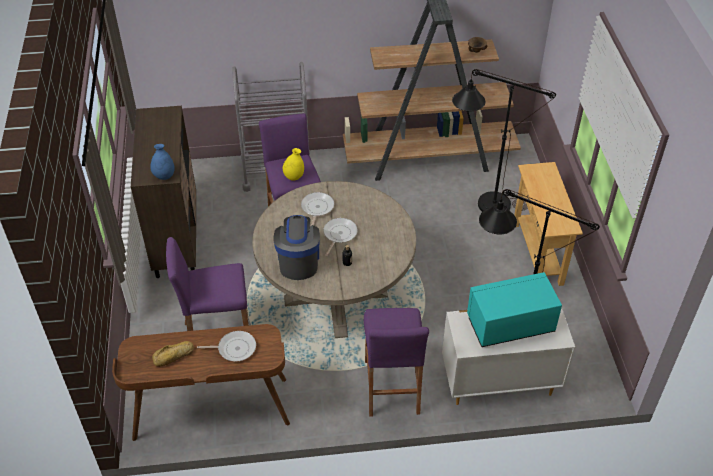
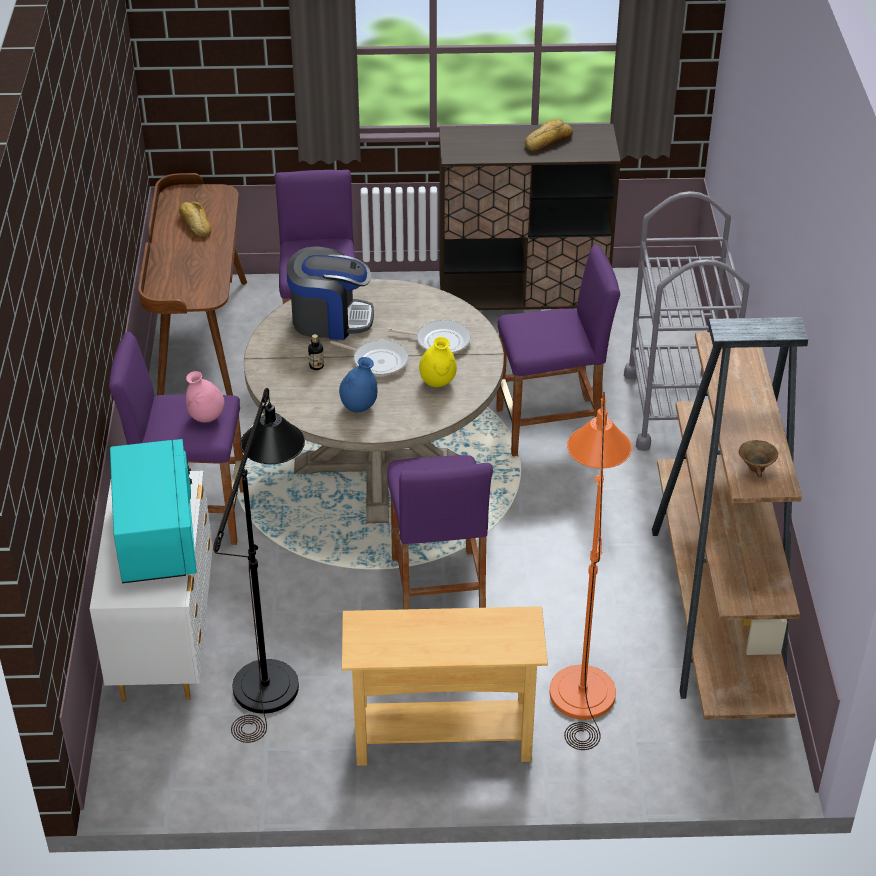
camera: 95 degrees right, 5 degrees down
(154, 136) = (547, 140): none -> bread
(164, 176) = (457, 151): blue vase -> blue vase (359, 406)
(234, 348) = (193, 270): frying pan -> none
(294, 176) = (530, 330): yellow vase -> yellow vase (437, 382)
(395, 318) = (206, 418): none -> pink vase
(436, 262) = (438, 591): none -> purple stool
(484, 204) = (582, 678): black floor lamp -> orange floor lamp

